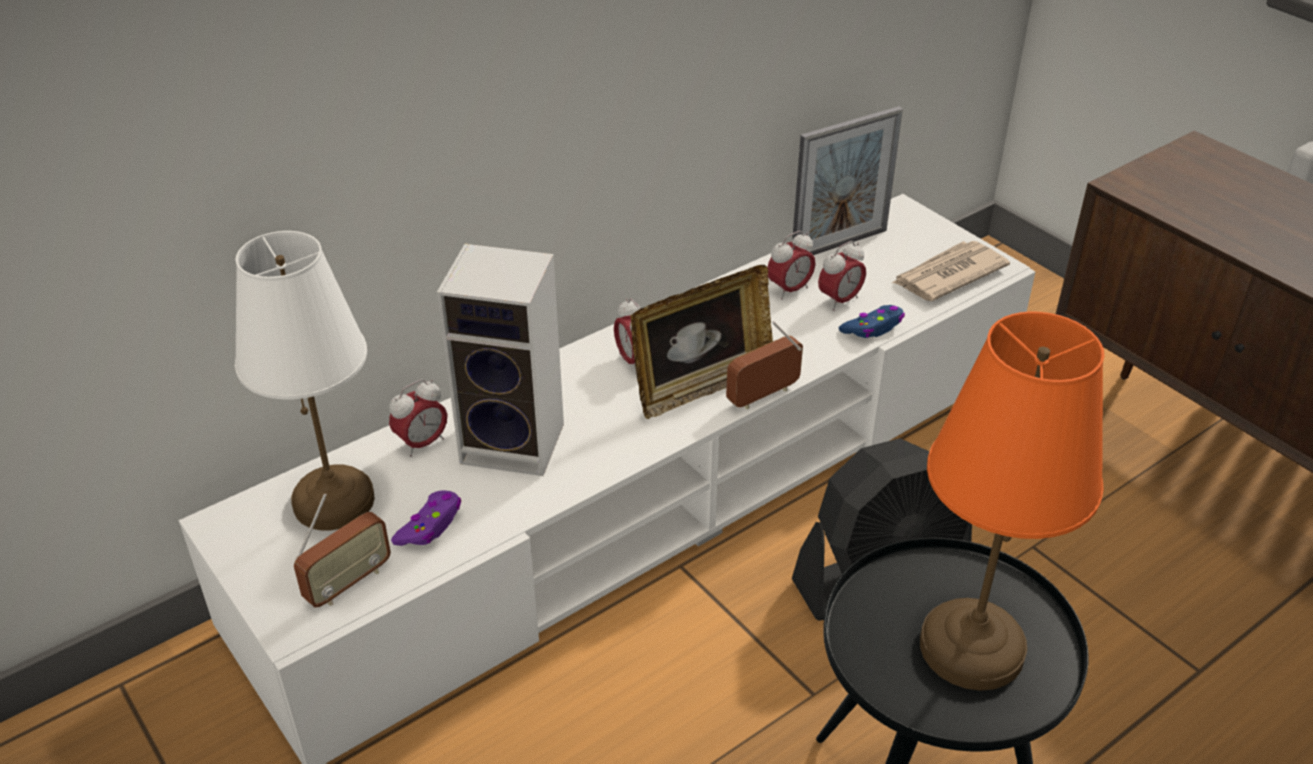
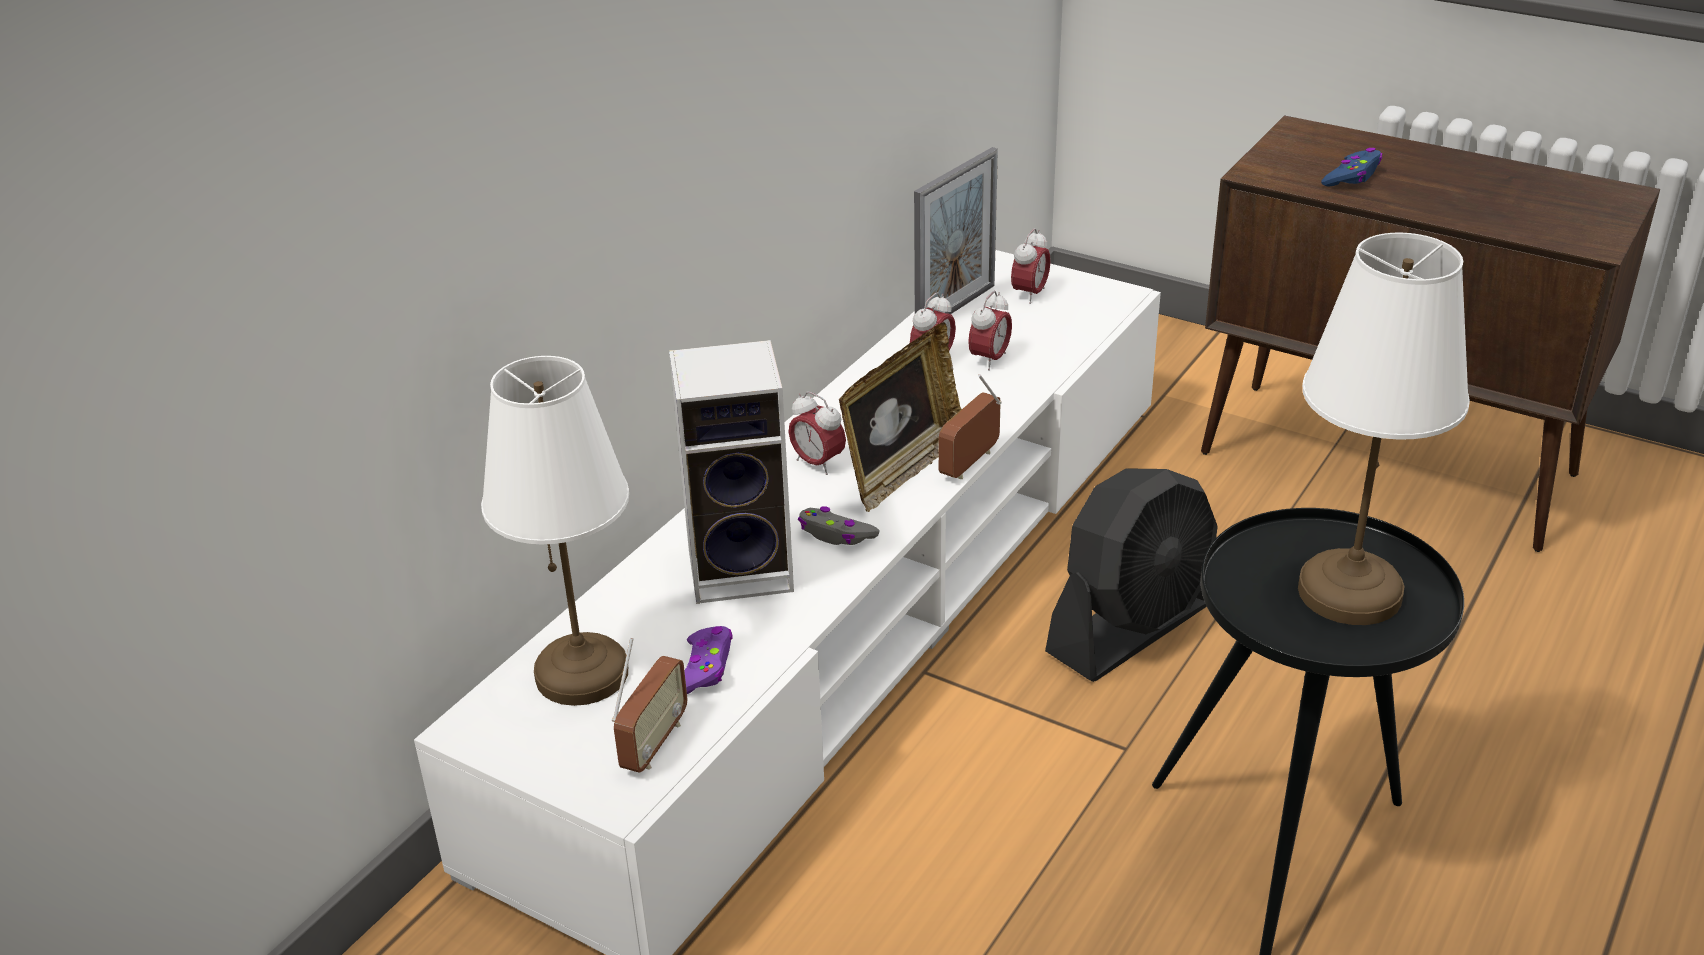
camera: 20 degrees left, 5 degrees down
(422, 443) = (641, 595): alarm clock -> alarm clock (1029, 294)
(609, 432) = (836, 534): none -> grey game controller
(873, 328) = (1038, 377): blue game controller -> blue game controller (1352, 177)
(947, 275) = (1080, 313): newspaper -> none
(972, 650) = (1351, 594): orange table lamp -> white table lamp

